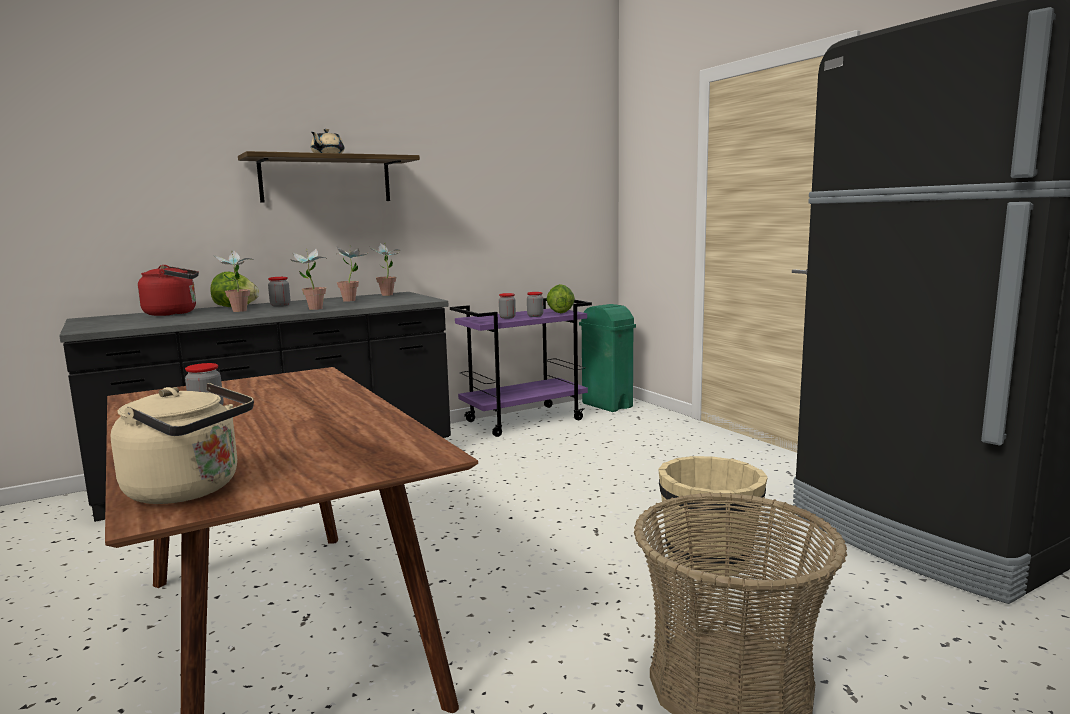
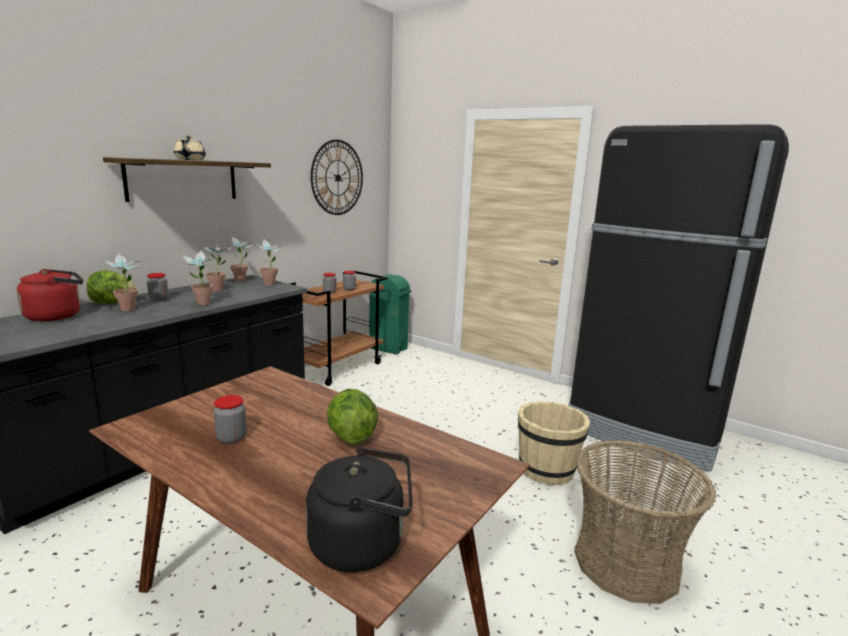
camera: 25 degrees left, 5 degrees up
(190, 490) = (363, 544): beige kettle -> black kettle
(411, 298) = (270, 285): none -> potted plant
(525, 420) = (338, 368): purple cart -> brown cart
(534, 177) = (337, 178): none -> wall clock
(560, 313) = (364, 285): lettuce -> lettuce (350, 436)

